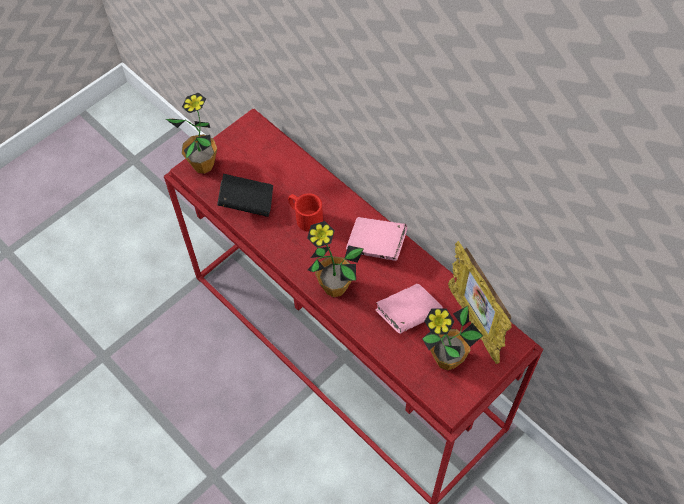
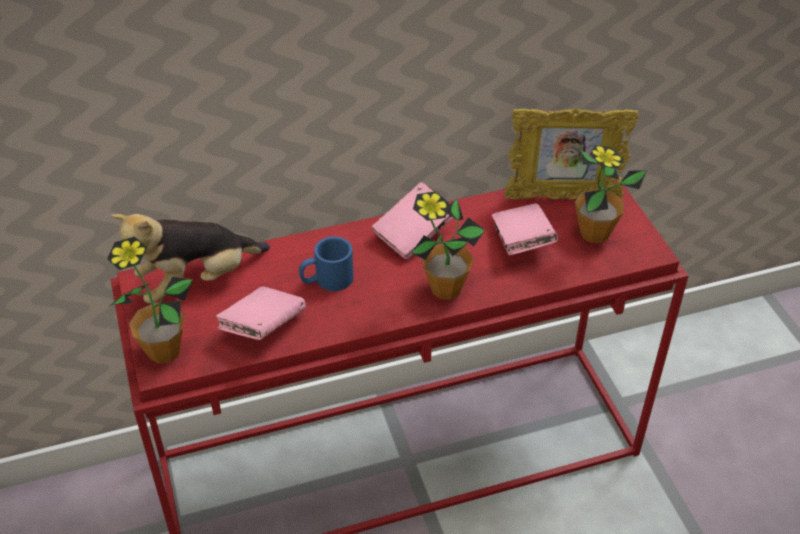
camera: 65 degrees left, 15 degrees down
(247, 203) = (263, 327): black book -> pink book
(266, 151) = (197, 281): none -> plush toy
(305, 217) = (326, 280): red mug -> blue mug

